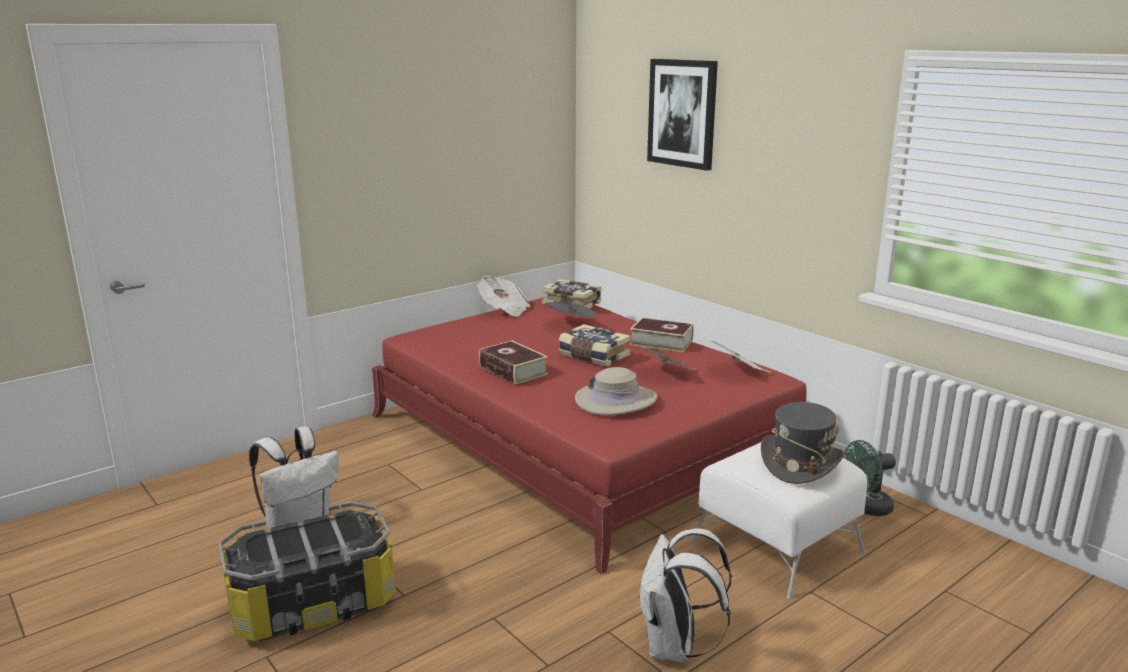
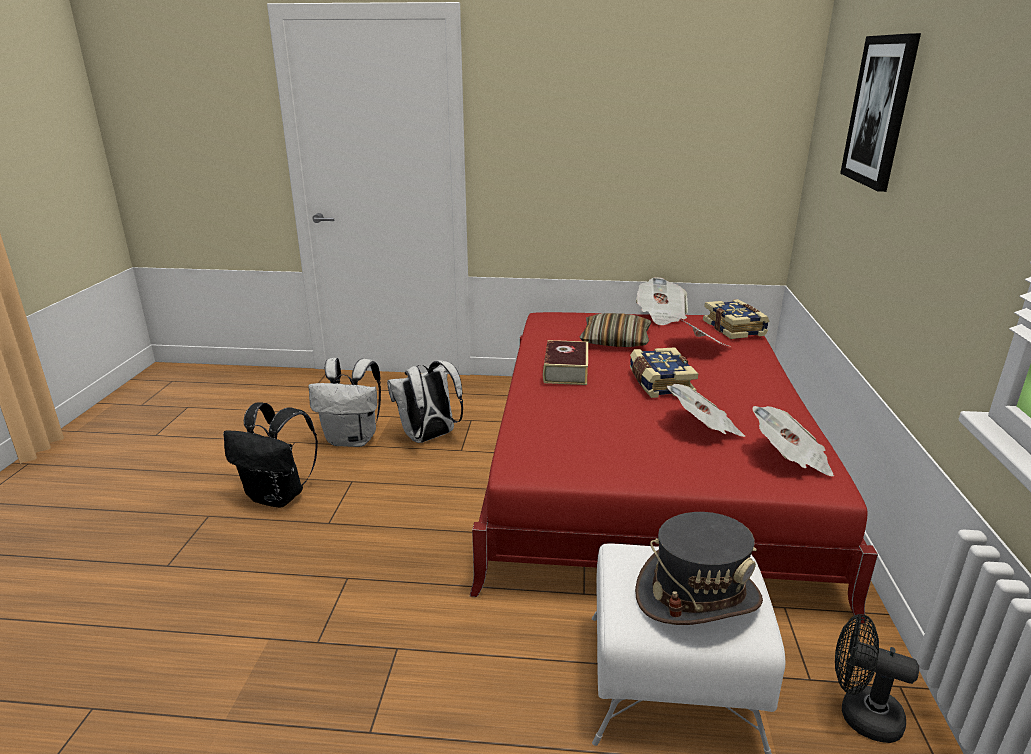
camera: 45 degrees right, 5 degrees up
(313, 604) = (278, 496): storage box -> black backpack
(503, 338) = (615, 340): none -> pillow
(615, 400) = (599, 433): beige hat -> none
(661, 342) = (762, 395): book -> none
(675, 648) = (417, 704): white backpack -> white backpack (429, 437)
(866, 508) = (860, 714): green fan -> black fan

